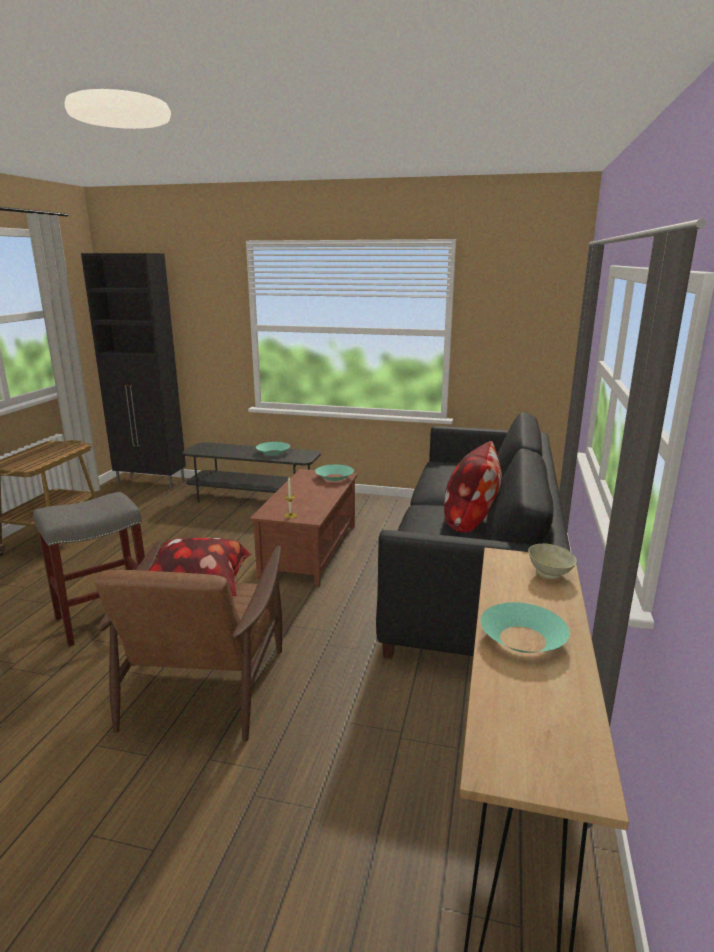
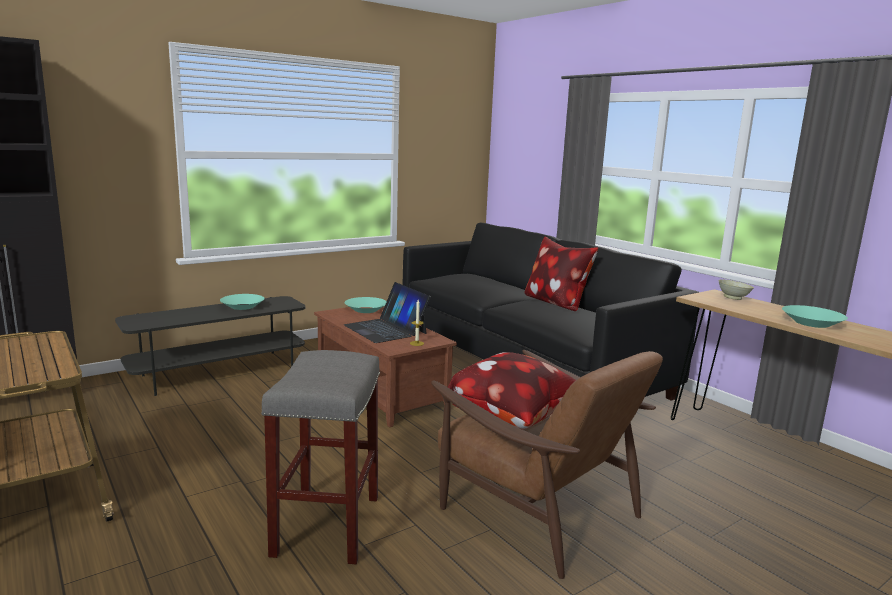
camera: 50 degrees left, 5 degrees down
(303, 497) = (386, 329): none -> laptop

